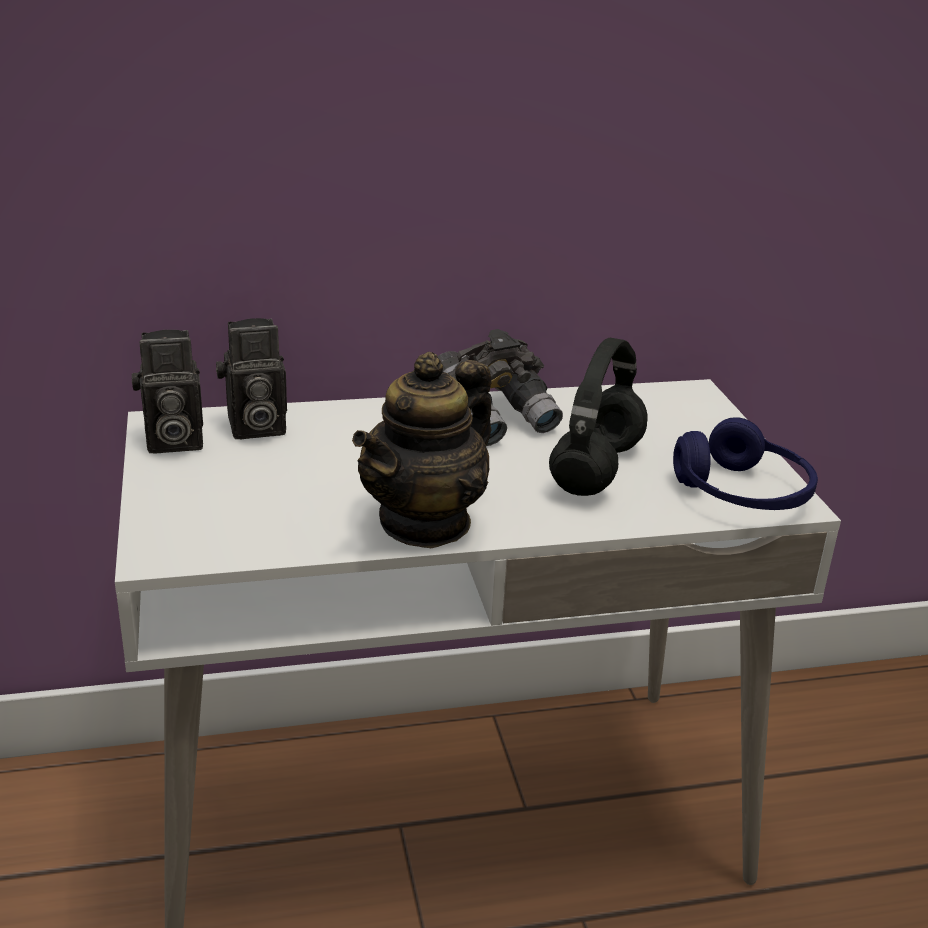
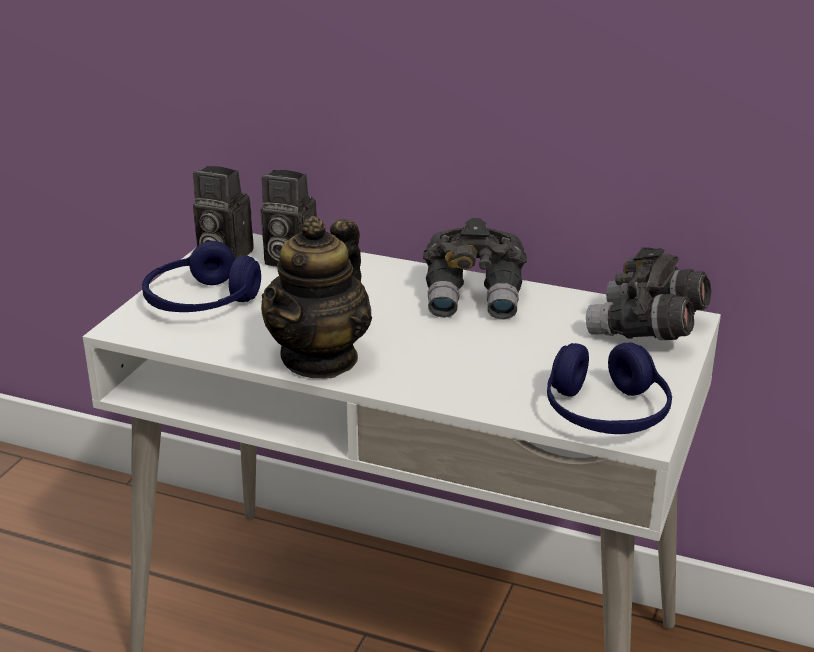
camera: 35 degrees right, 0 degrees up
(216, 500) = (201, 302): none -> blue headphones
(425, 522) = (320, 358): teapot -> teapot turned 45 degrees counterclockwise
(597, 470) = (504, 360): black headphones -> none
(676, 409) = (646, 331): none -> grey binoculars

